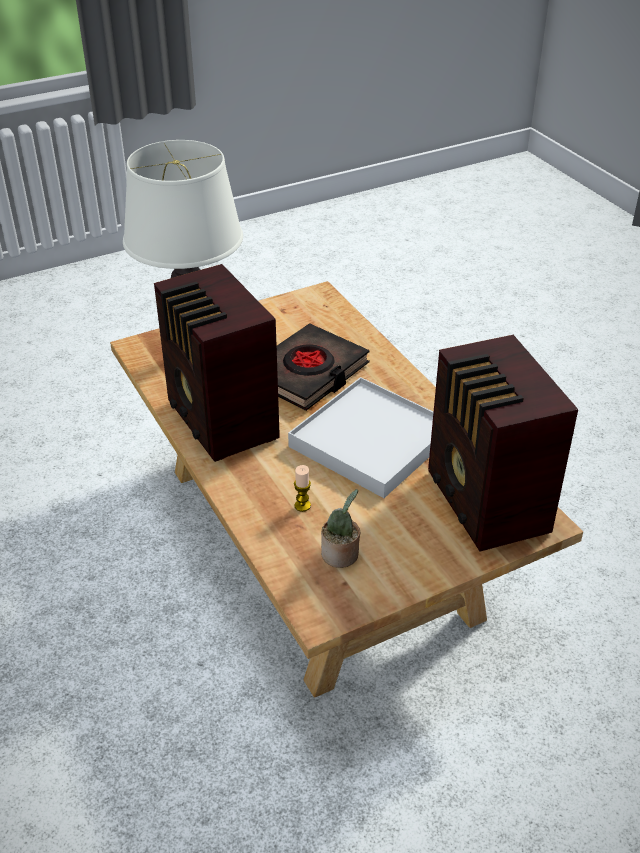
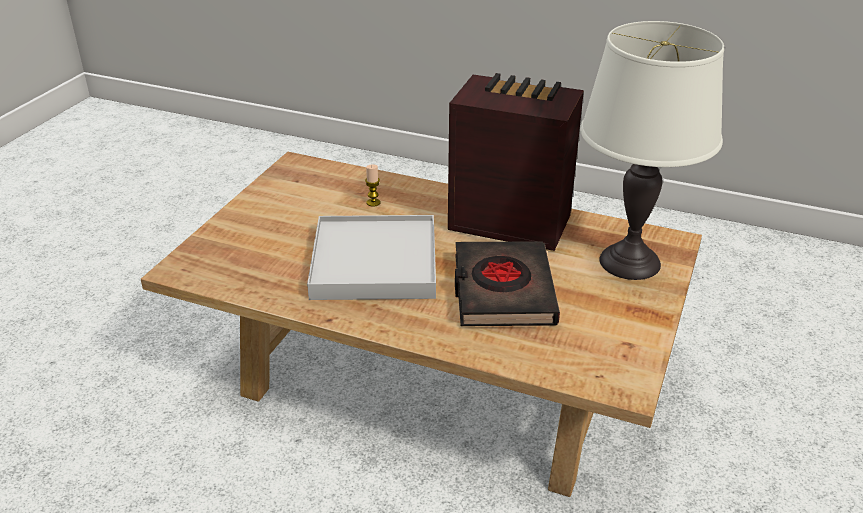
camera: 140 degrees right, 5 degrees down
(341, 556) = (314, 191): potted plant -> none
(486, 504) = (235, 261): radio -> none

